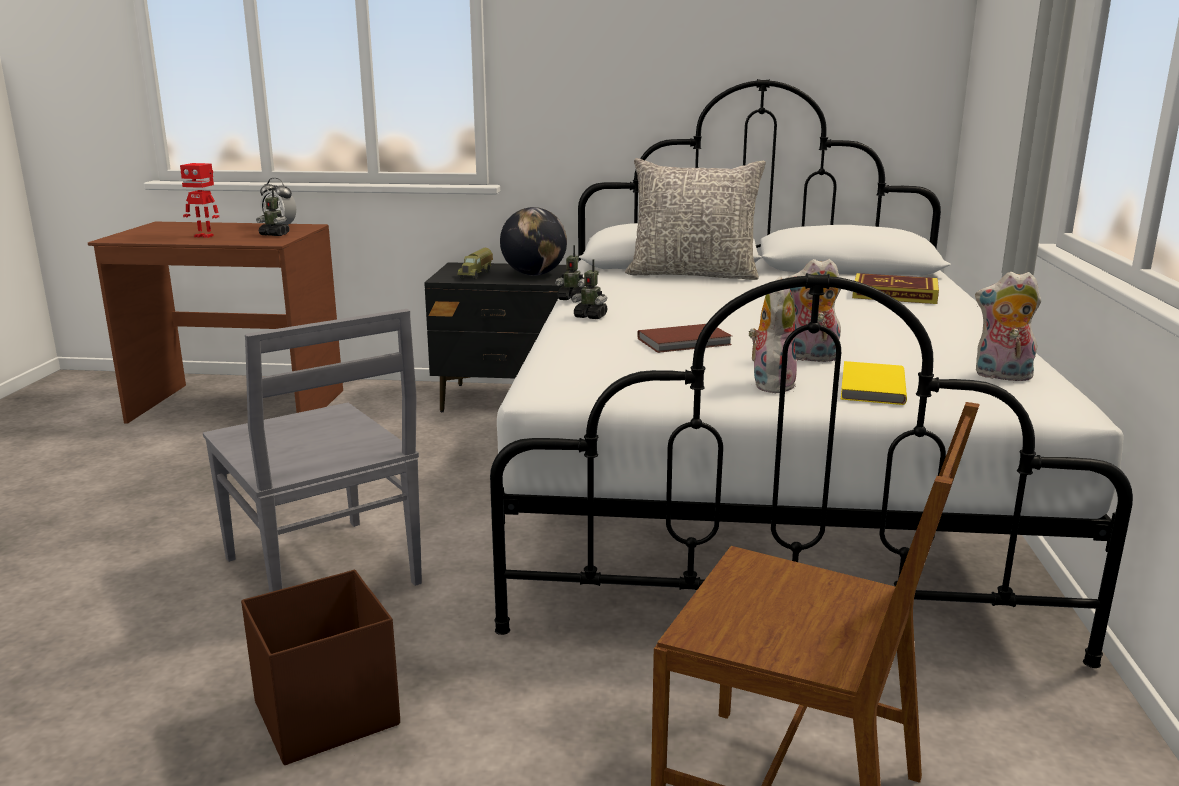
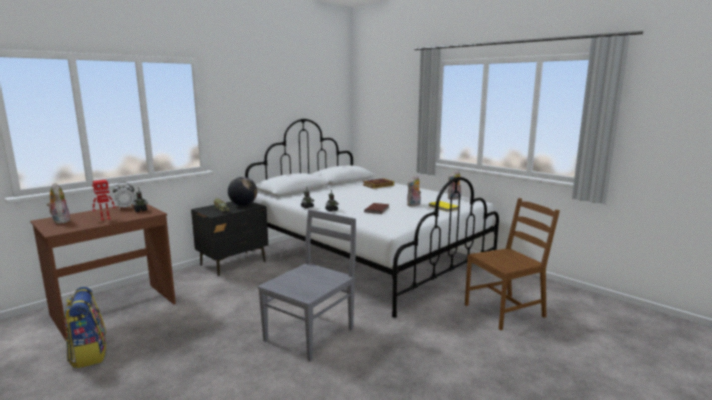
camera: 50 degrees left, 5 degrees down
(98, 451) = (88, 354): none -> backpack
(323, 573) = (311, 333): grey chair -> grey chair turned 60 degrees counterclockwise
(324, 714) = (400, 357): brown storage box -> none
(693, 274) = (312, 191): grey pillow -> none
(770, 384) = (426, 213): plush toy -> plush toy (60, 221)

